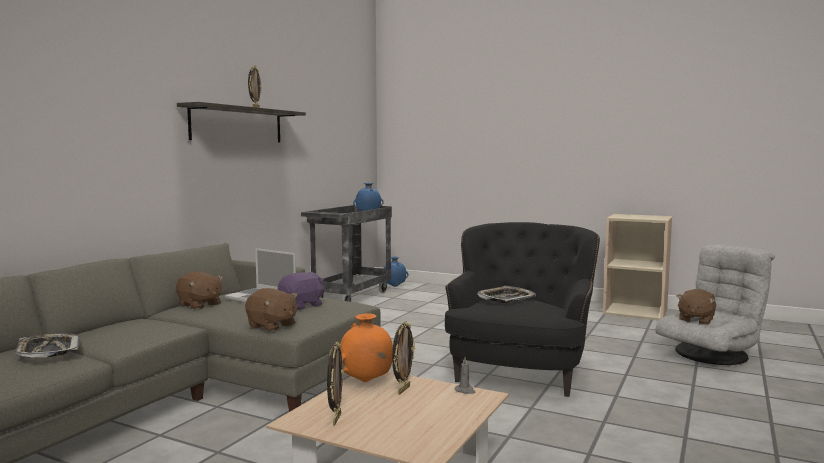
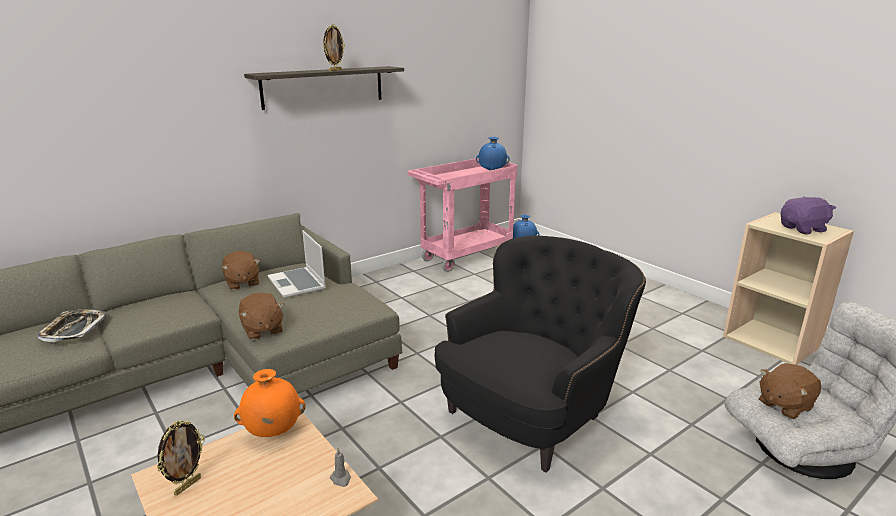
camera: 25 degrees right, 15 degrees up
(302, 305) = (318, 302): purple plush toy -> purple plush toy (803, 229)
(350, 299) = (463, 258): grey cart -> pink cart
(403, 390) = (288, 457): picture frame -> none
(506, 299) = (511, 340): tray -> none

